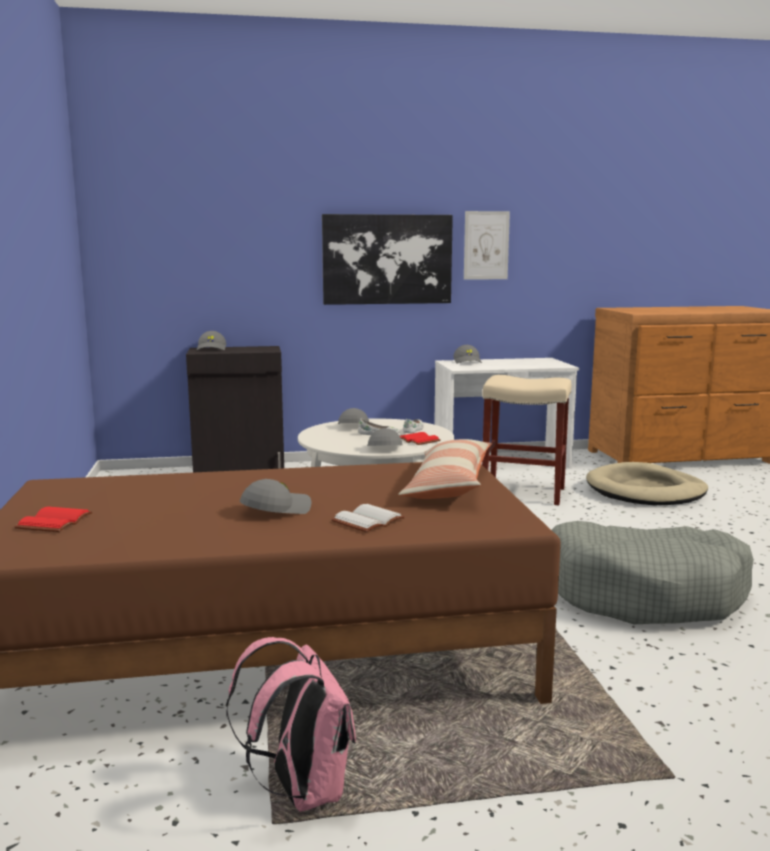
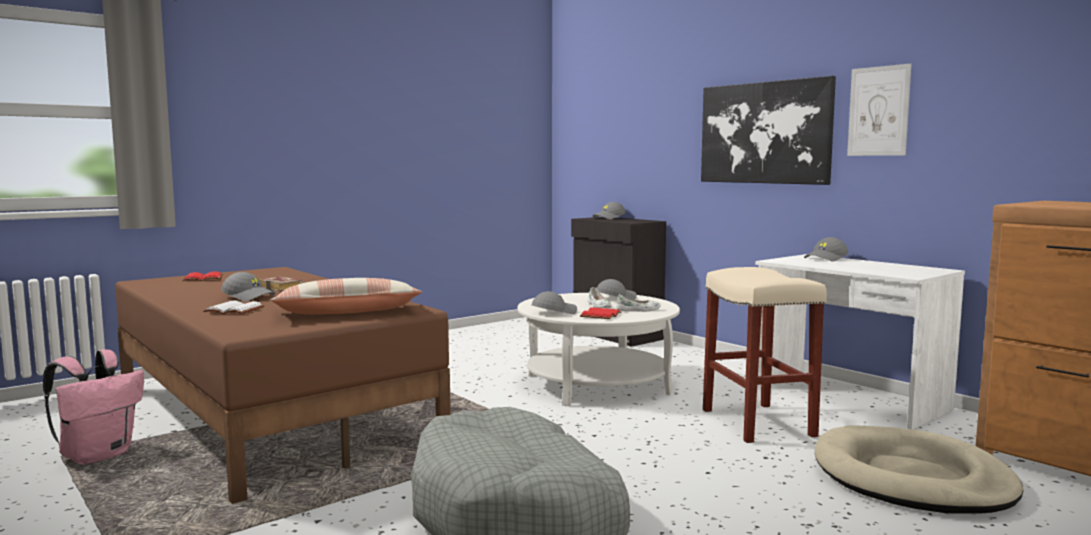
camera: 60 degrees right, 5 degrees down
(236, 493) = (282, 288): none -> book

